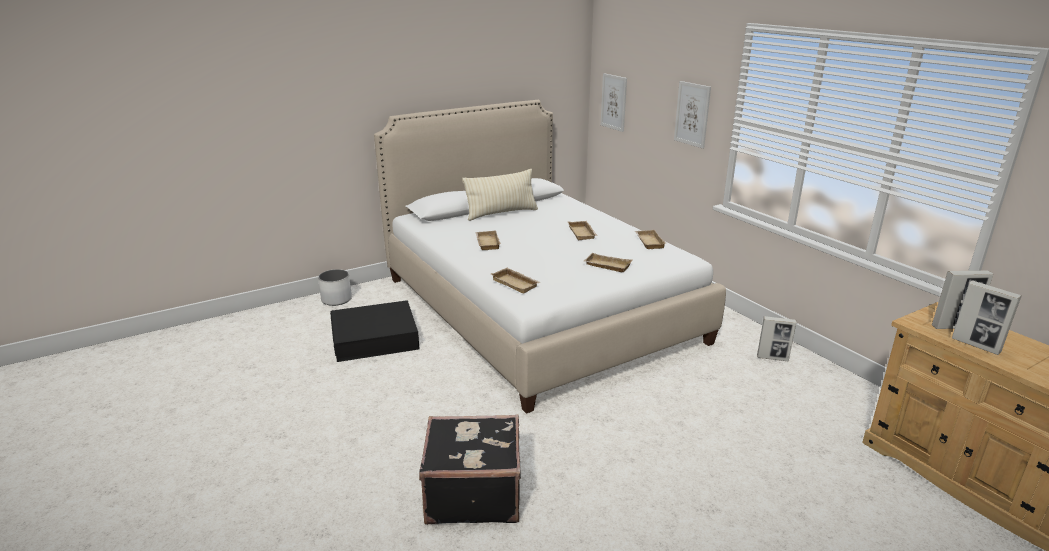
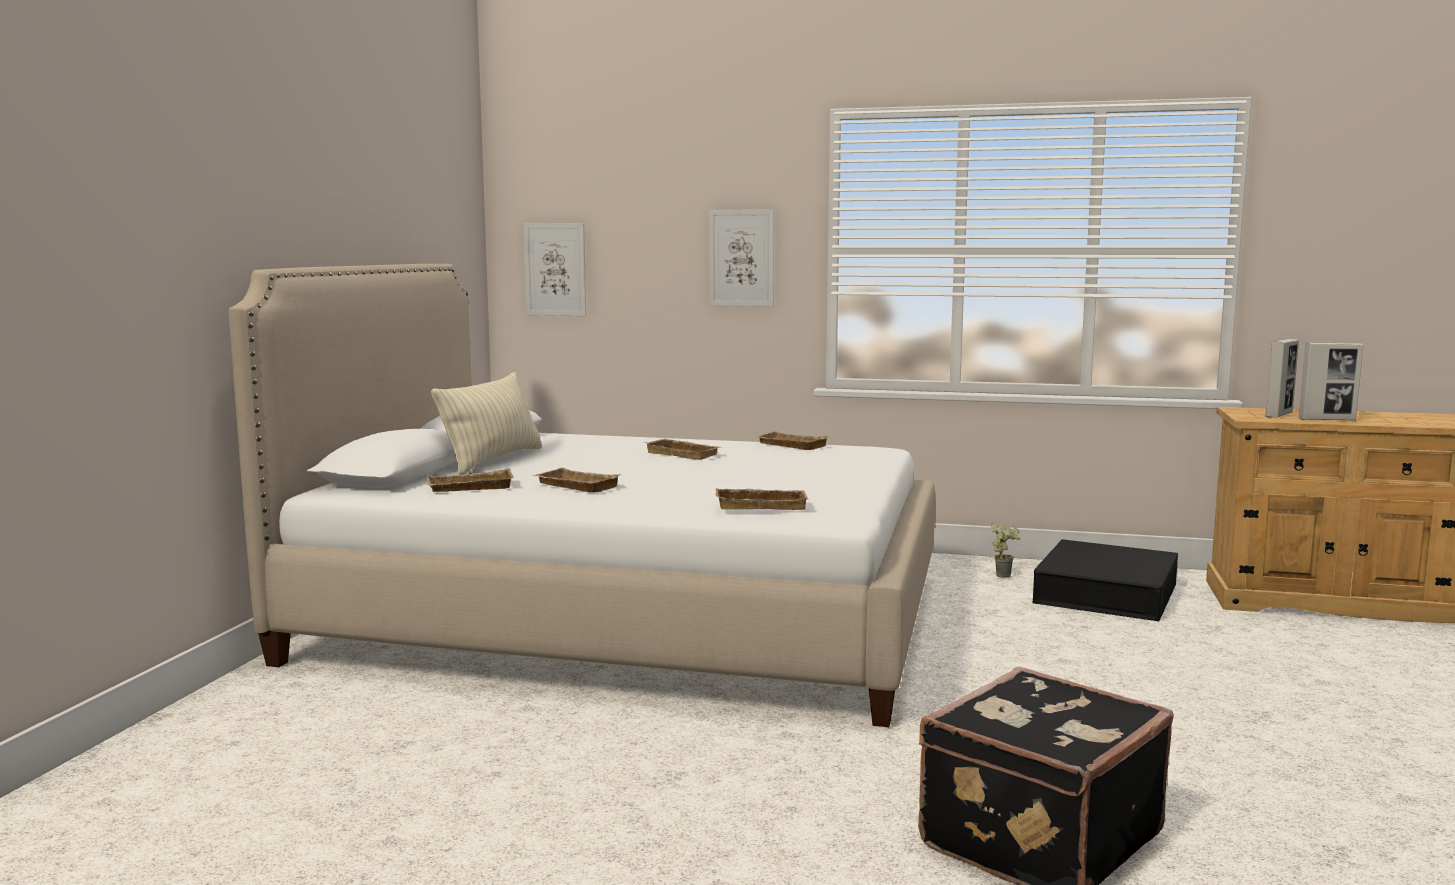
camera: 45 degrees left, 15 degrees down
(337, 299) = (192, 729): white planter -> none
(375, 338) = (421, 747): black storage box -> black storage box (1106, 593)
(606, 266) = (812, 470): beige tray -> beige tray (469, 488)
(772, 358) = (1004, 575): picture frame -> potted plant

